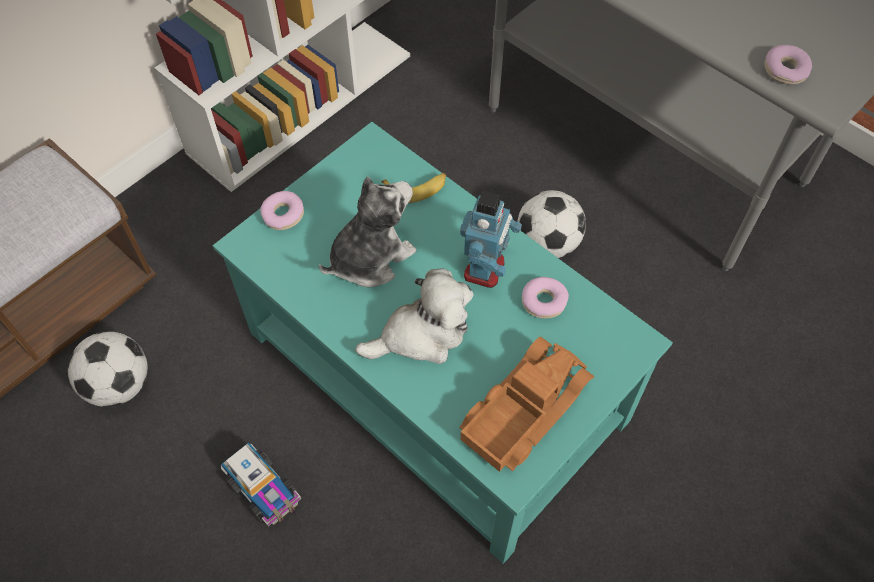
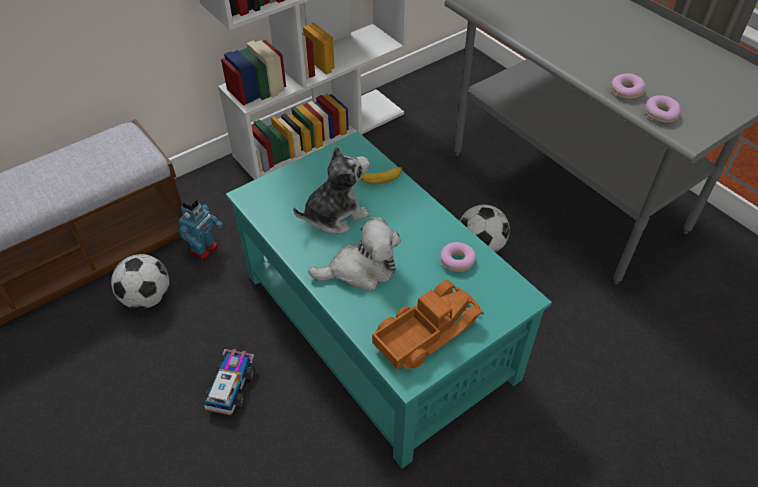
camera: 10 degrees right, 10 degrees down
(264, 491) = (232, 386): toy truck -> toy truck turned 135 degrees counterclockwise
(283, 215) = (280, 181): donut -> donut (626, 91)
(485, 269) = (418, 233): toy robot -> toy robot (204, 249)

